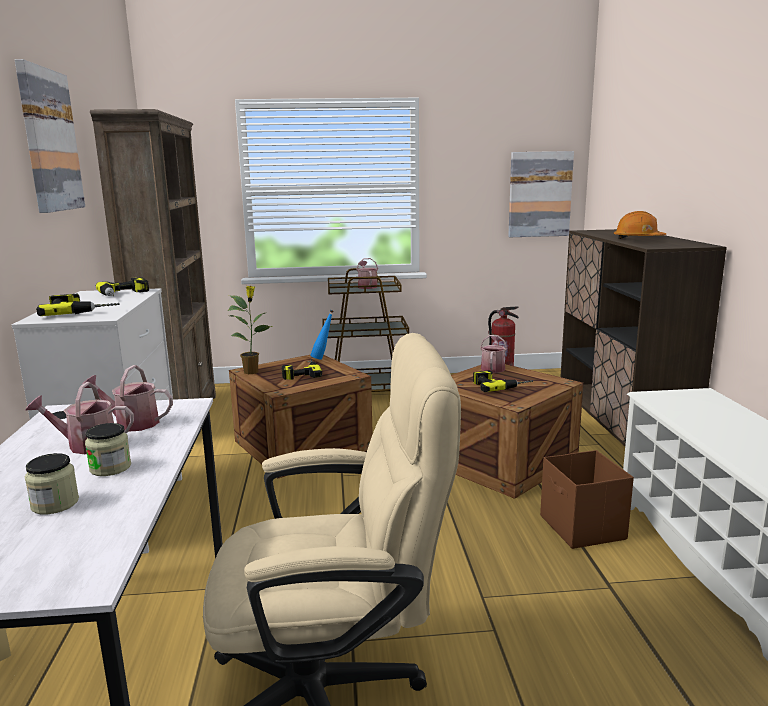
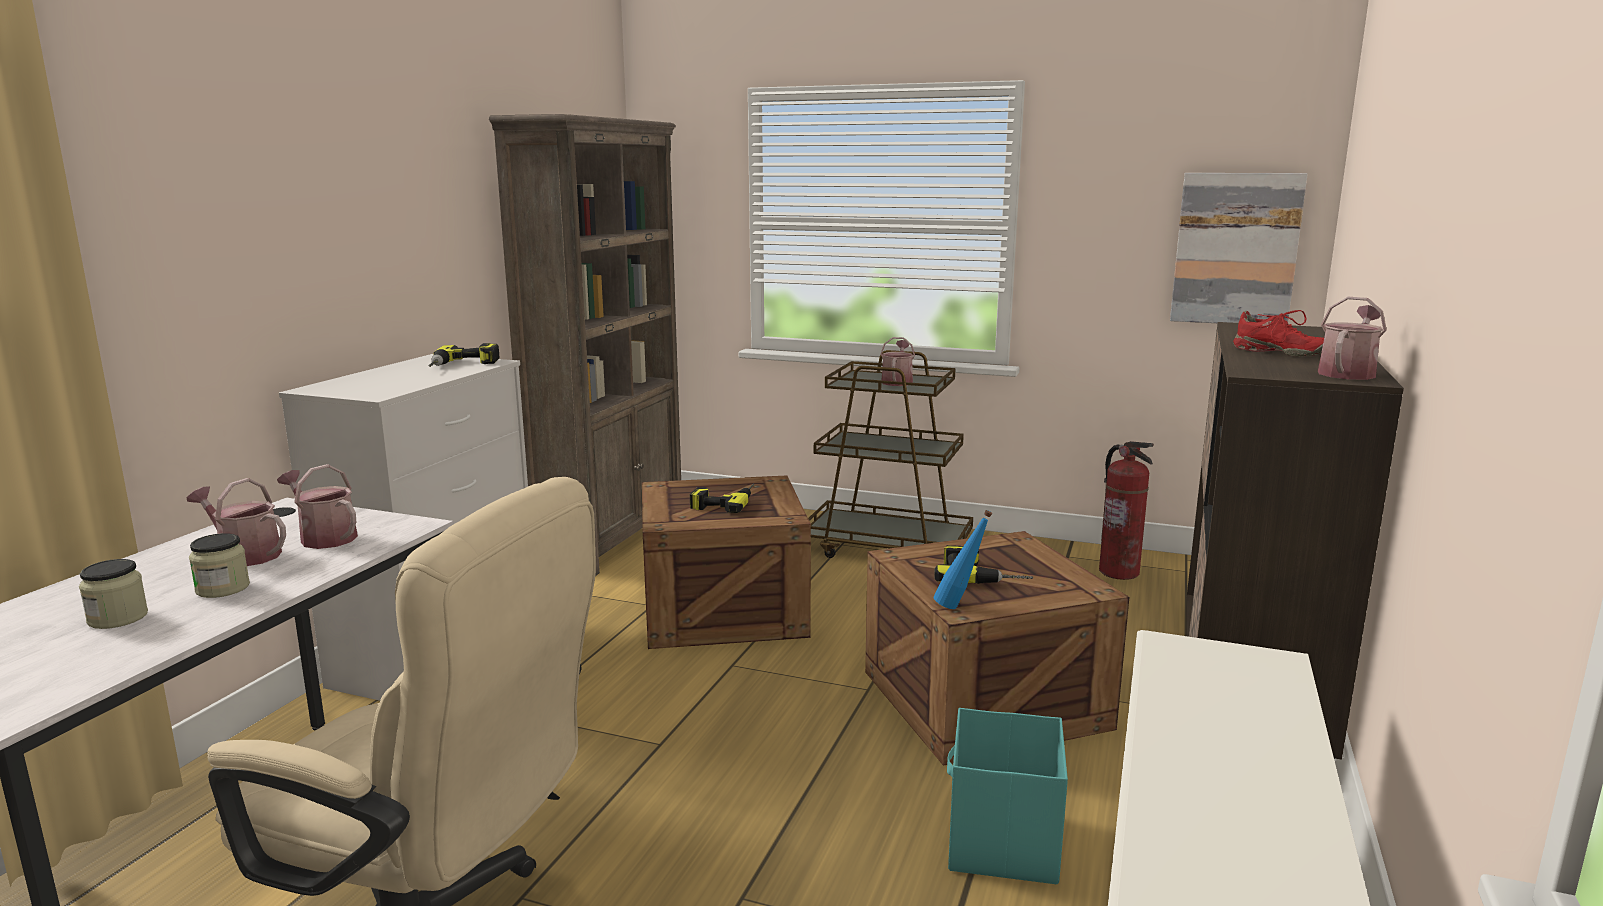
camera: 25 degrees right, 0 degrees up
(49, 141) = (403, 161): picture -> none
(81, 310) = (374, 383): power drill -> none
(252, 372) = (665, 490): potted plant -> none
(323, 358) = (780, 485): blue bottle -> blue bottle (960, 607)
(493, 368) = (1009, 543): watering can -> watering can (1348, 373)
(582, 528) = (1002, 844): brown storage box -> turquoise storage box
(638, 239) = (1280, 353): orange hard hat -> red shoe

